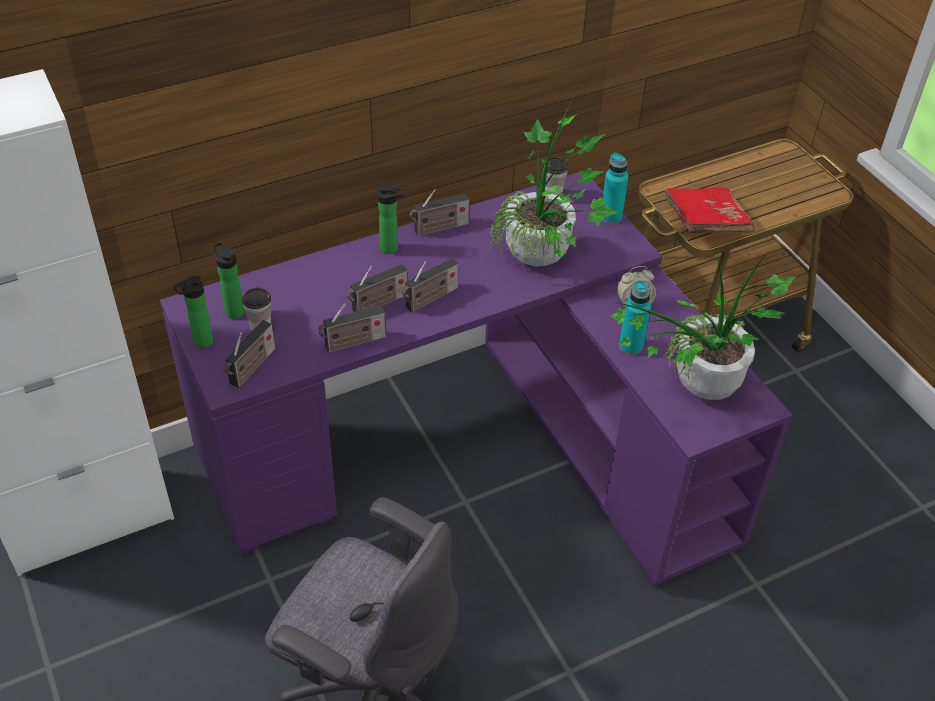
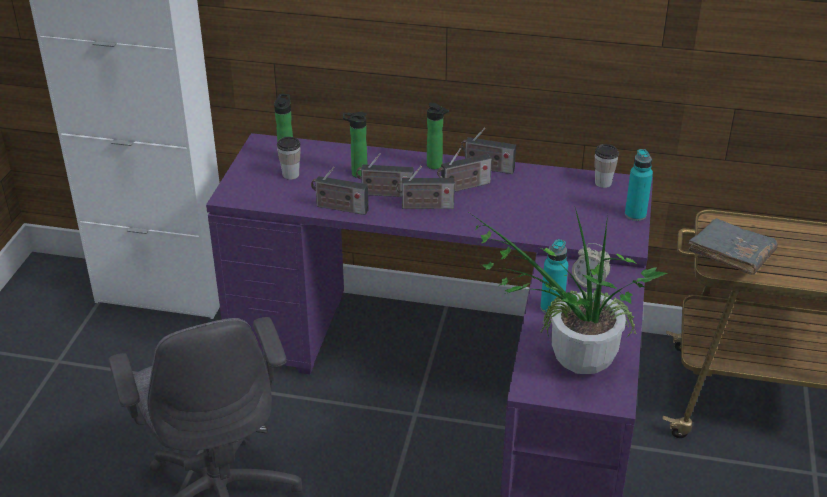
camera: 40 degrees right, 10 degrees down
(200, 343) = (245, 166): bottle -> bottle (356, 173)
(251, 368) = (257, 193): radio -> radio (463, 187)
(542, 264) = (537, 221): potted plant -> none
(705, 223) = (729, 259): red book -> grey book

